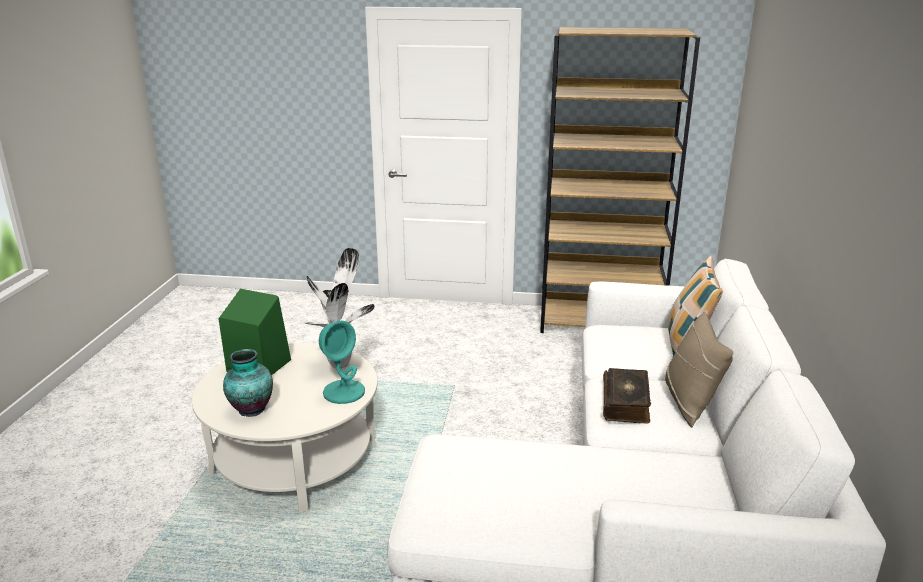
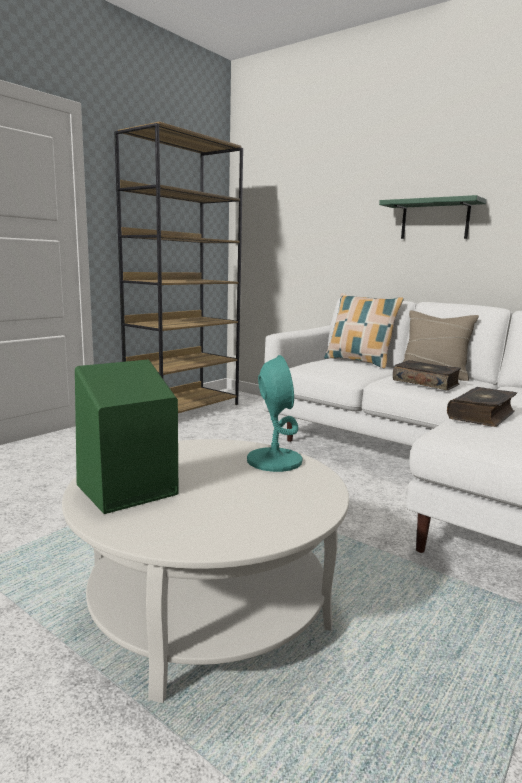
camera: 60 degrees left, 10 degrees down
(250, 410) = (251, 517): vase -> none
(341, 363) = (201, 449): potted plant -> none
(522, 452) = (482, 415): none -> book
(819, 192) = (435, 220): none -> green shelf

